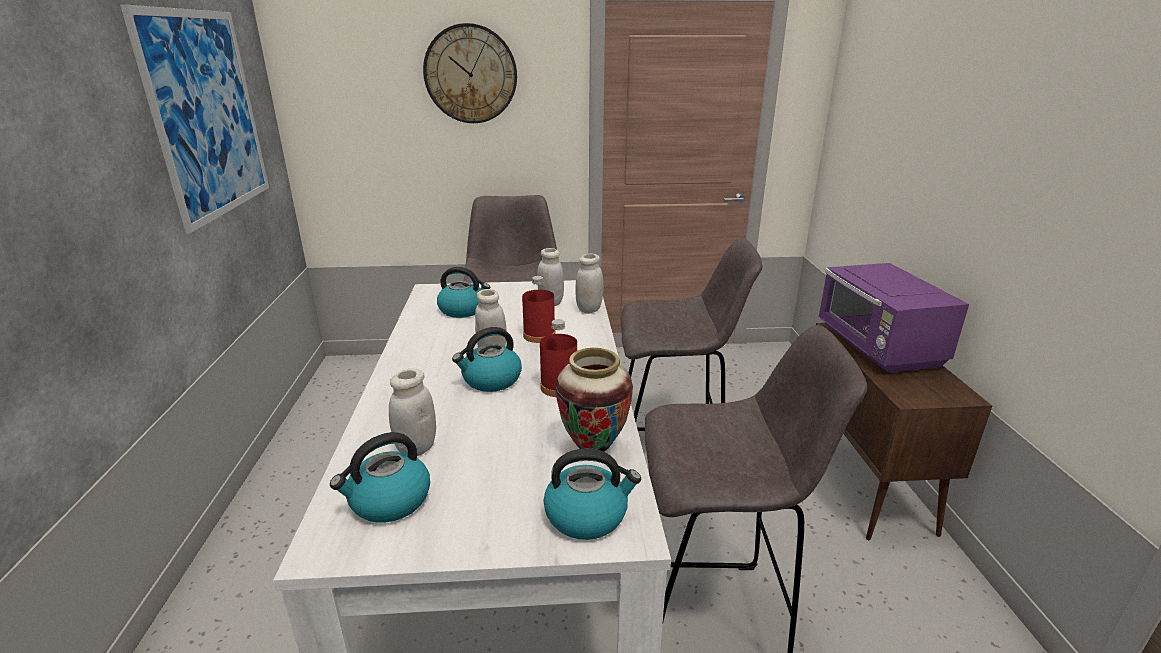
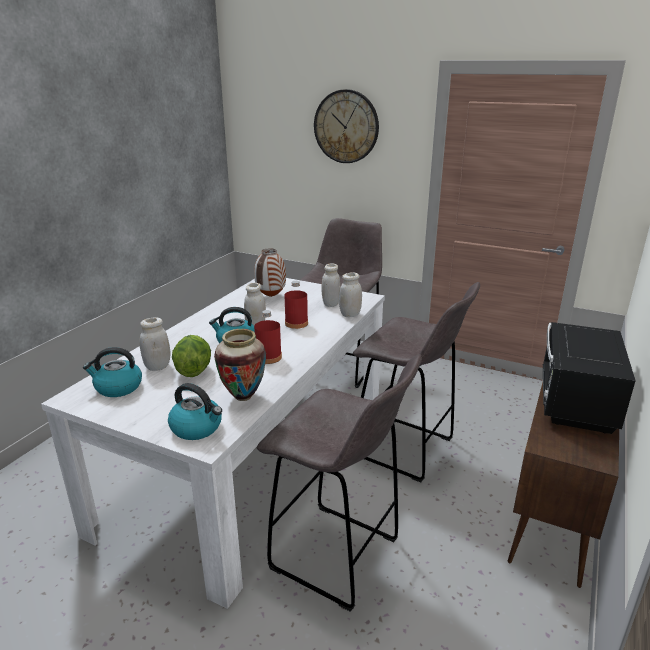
camera: 30 degrees right, 0 degrees up
(208, 115) = (163, 147): picture -> none
(463, 310) = (271, 296): kettle -> vase
(478, 436) = (193, 370): none -> lettuce
(878, 347) = (575, 403): purple microwave -> black microwave

